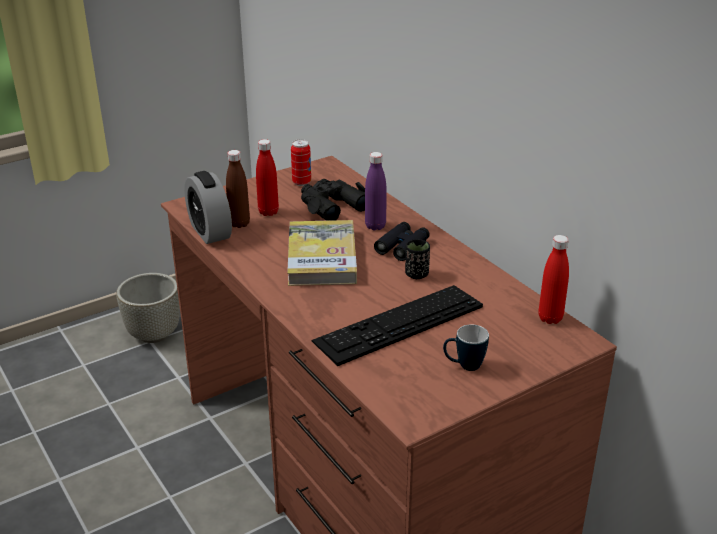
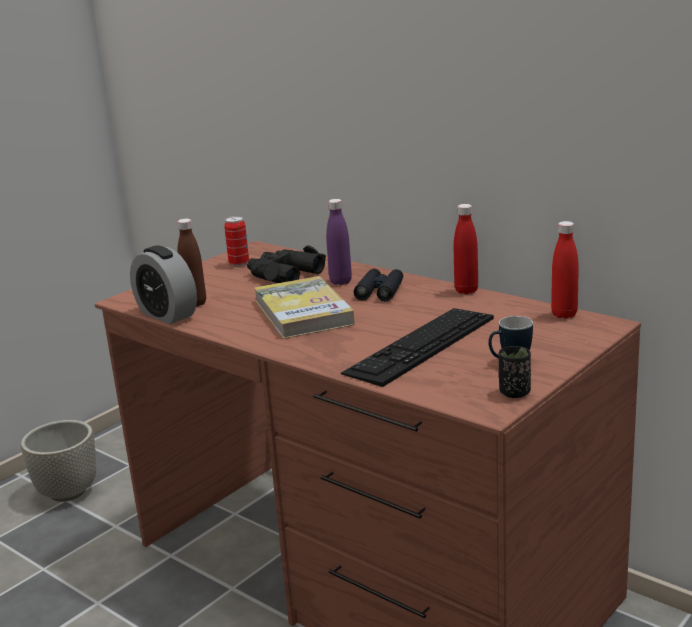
camera: 15 degrees left, 10 degrees down
(268, 212) = (220, 290): red bottle -> red bottle (466, 291)
(416, 274) = (410, 308): black cup -> black cup (514, 392)

